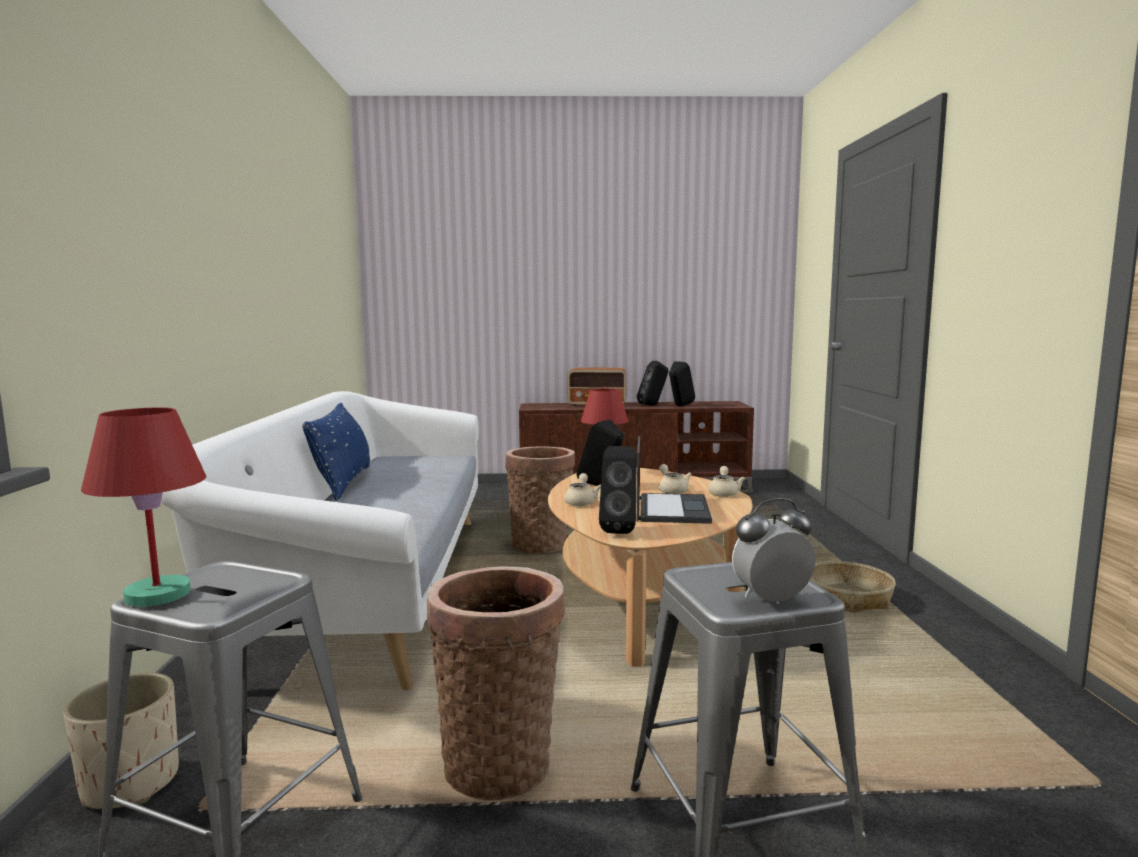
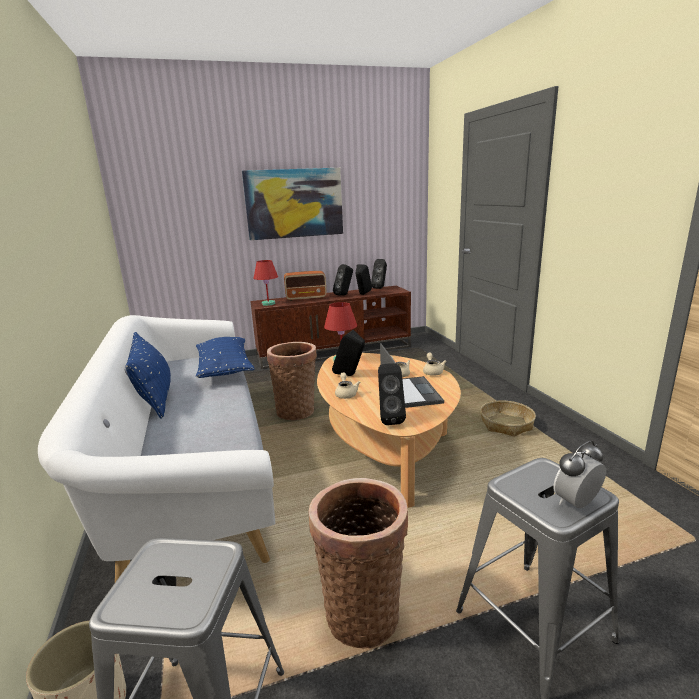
camera: 15 degrees left, 10 degrees up
(159, 594) = (127, 599): red table lamp -> red table lamp (268, 303)
(445, 467) = (224, 369): none -> blue pillow
(594, 275) = (294, 203): none -> picture
(712, 402) = (380, 288): none -> black speaker

